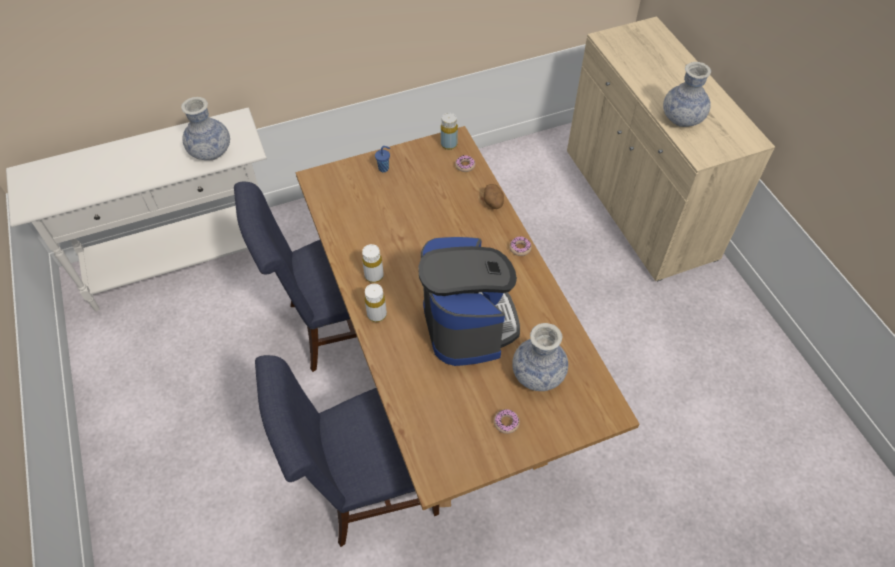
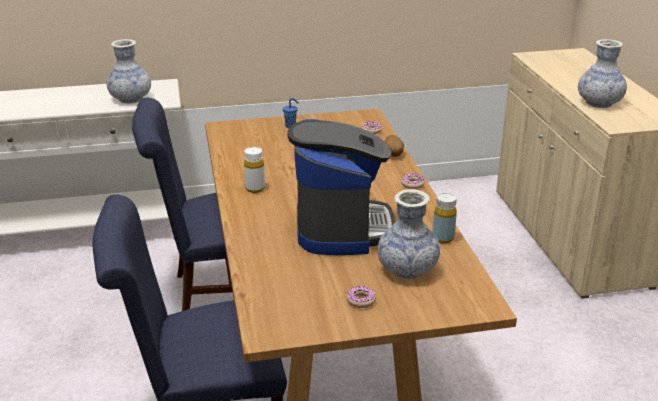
camera: 10 degrees right, 25 degrees down
(377, 315) = (248, 213): white bottle -> none
(449, 144) = (360, 117): yellow bottle -> yellow bottle (443, 238)

